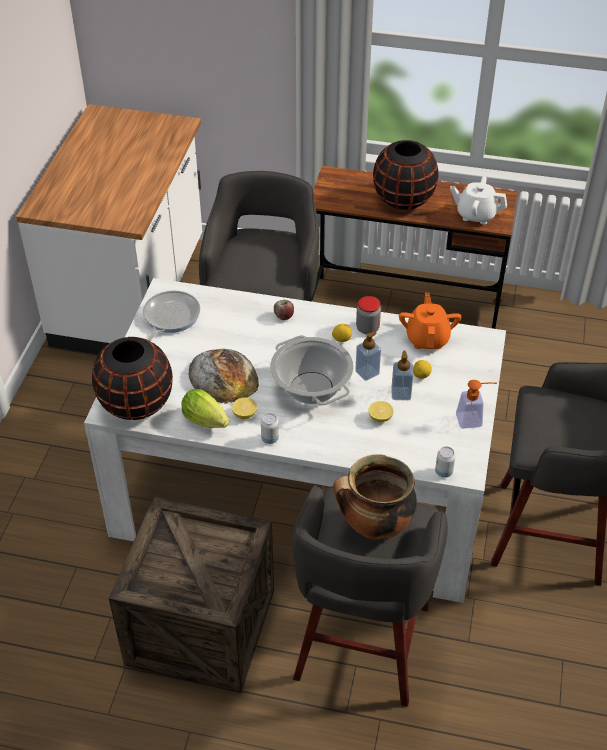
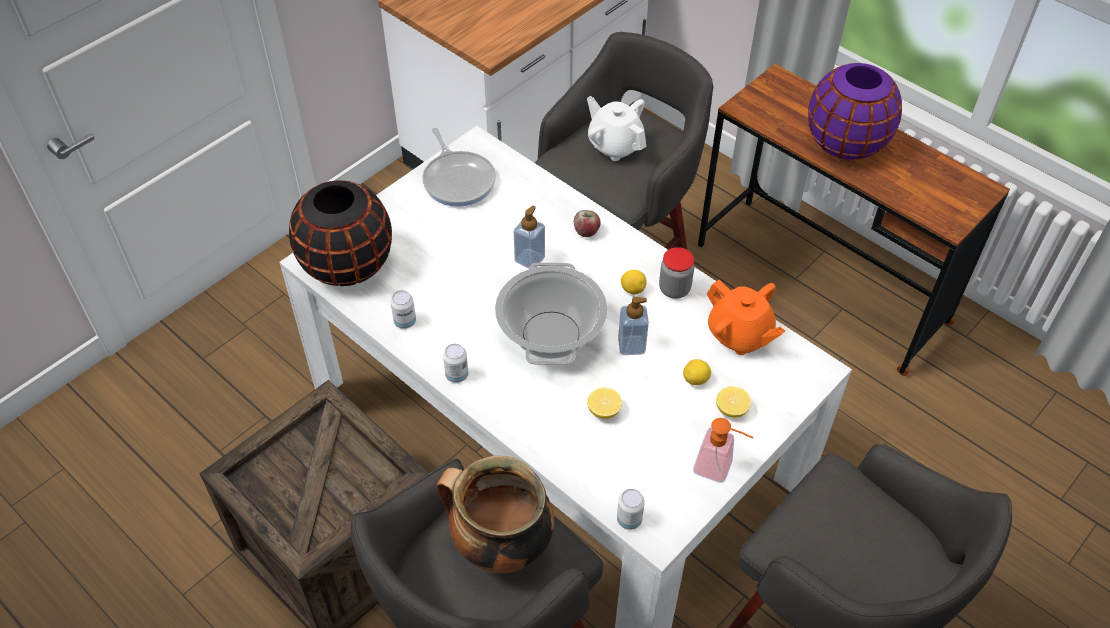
camera: 30 degrees right, 5 degrees up
(169, 318) = (458, 180): frying pan -> frying pan turned 105 degrees clockwise
(207, 422) = (405, 322): lettuce -> can
(223, 376) = (463, 274): bread -> none
(244, 414) = (451, 332): lemon -> lemon (731, 409)
(401, 394) = (652, 391): soap dispenser -> soap dispenser (529, 259)
(403, 199) = (846, 143): black vase -> purple vase
(427, 338) = (739, 335): orange teapot -> orange teapot turned 105 degrees clockwise
(476, 215) = (927, 199): white teapot -> white teapot (615, 145)

